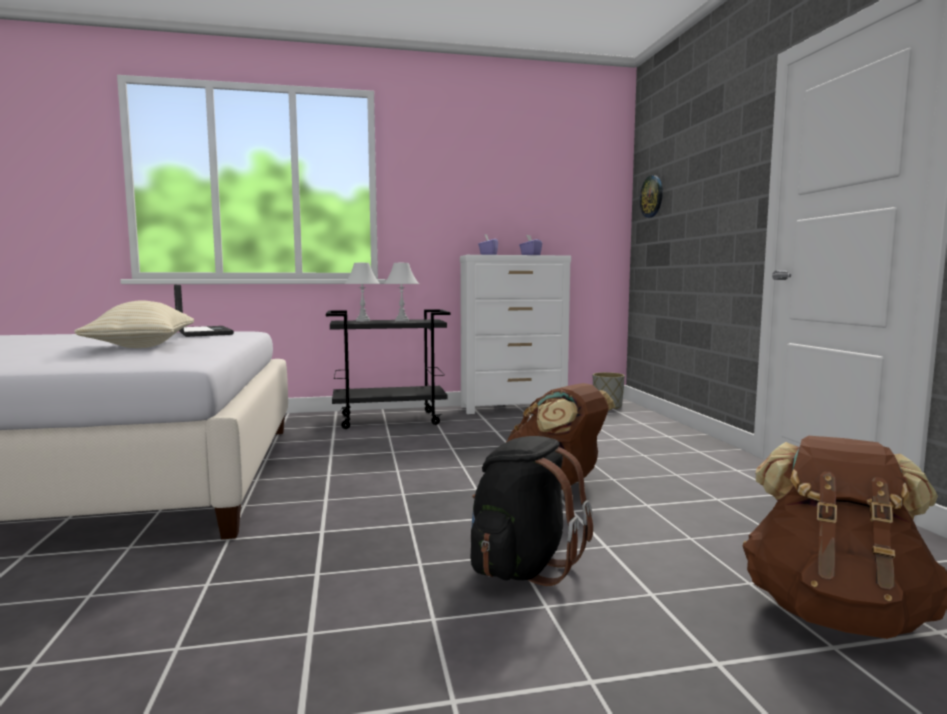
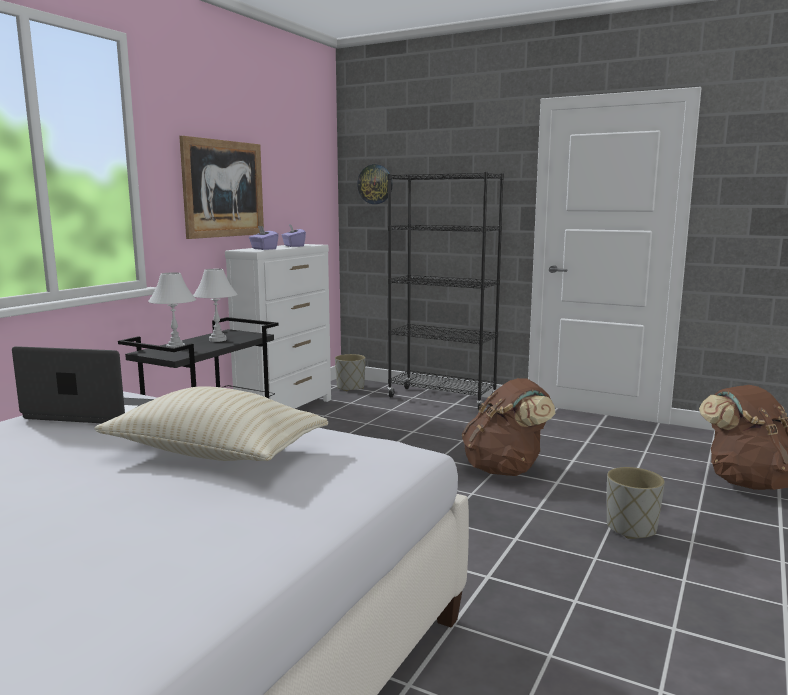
camera: 50 degrees left, 5 degrees up
(467, 205) = (223, 189): none -> picture
(522, 566) = (631, 528): black backpack -> grey planter
(665, 430) = (442, 399): none -> black bookcase

